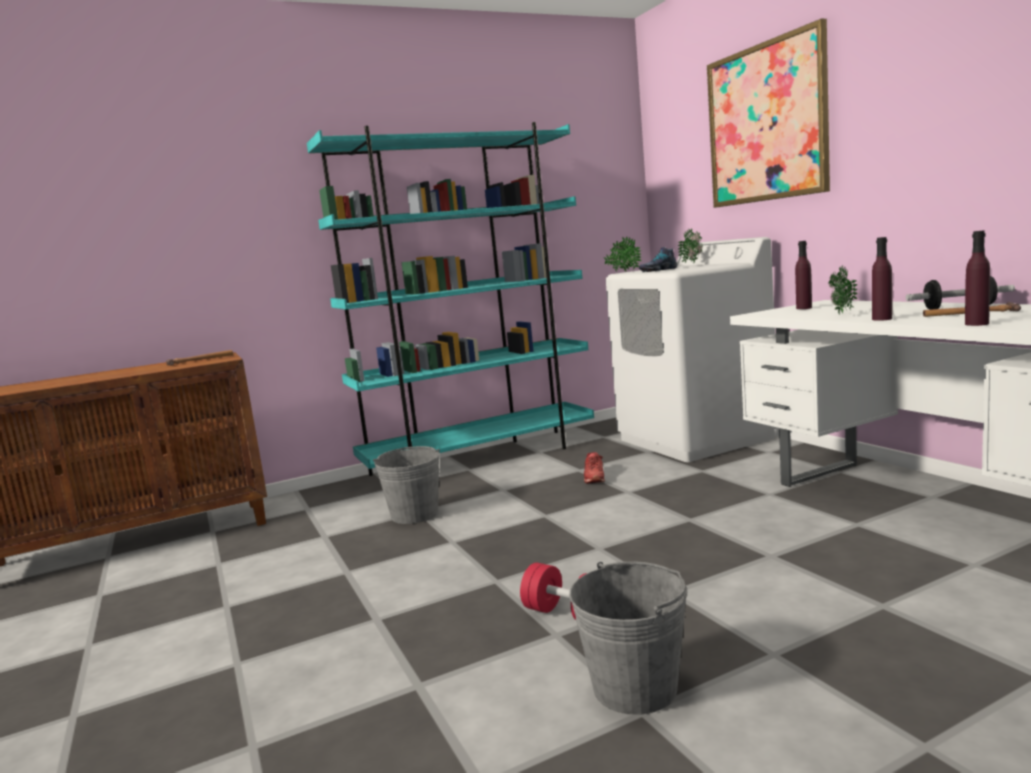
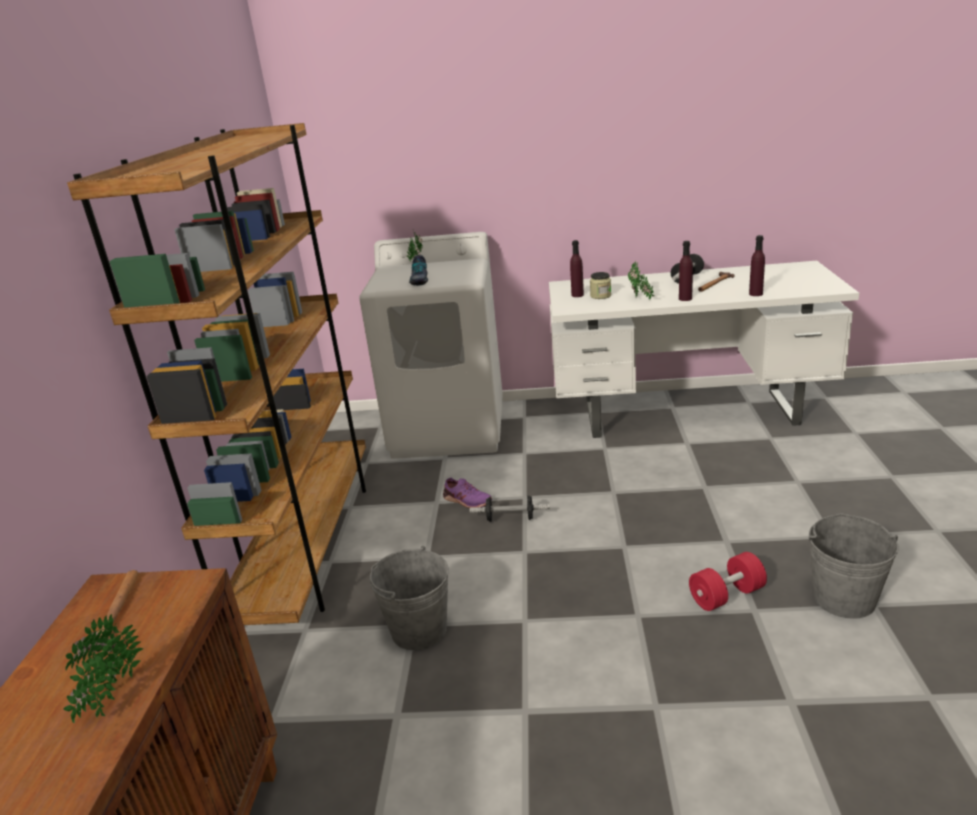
camera: 60 degrees left, 15 degrees up
(481, 458) = (308, 545): turquoise bookcase -> brown bookcase
(588, 497) = (510, 518): none -> dumbbell
(594, 477) = (466, 501): red shoe -> purple shoe
(622, 272) = (371, 287): potted plant -> potted plant (110, 699)
(766, 123) = (469, 124): picture -> none
(819, 310) = (600, 296): none -> jar

